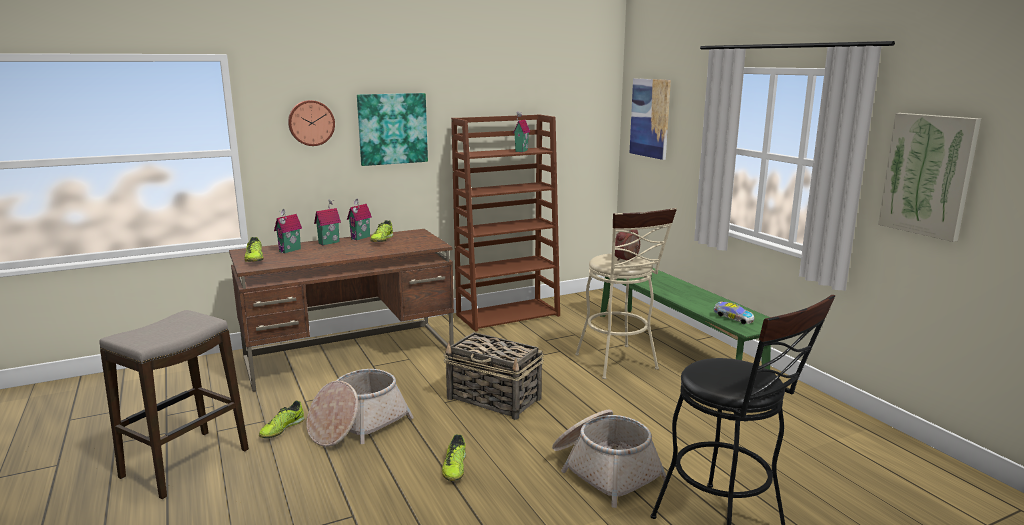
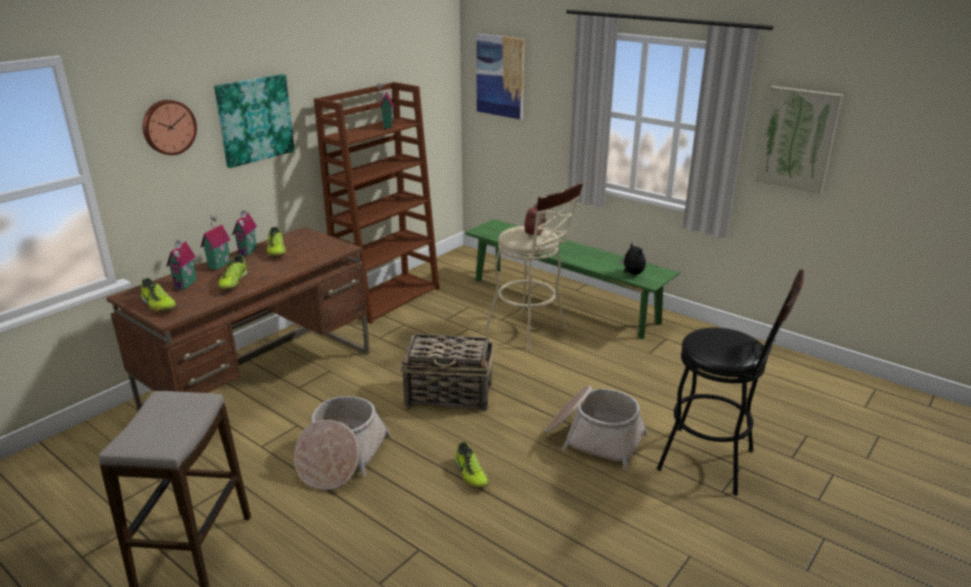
camera: 25 degrees left, 10 degrees up
(282, 429) = (265, 484): shoe -> shoe (233, 282)
(732, 319) = (632, 274): toy car -> plush toy

